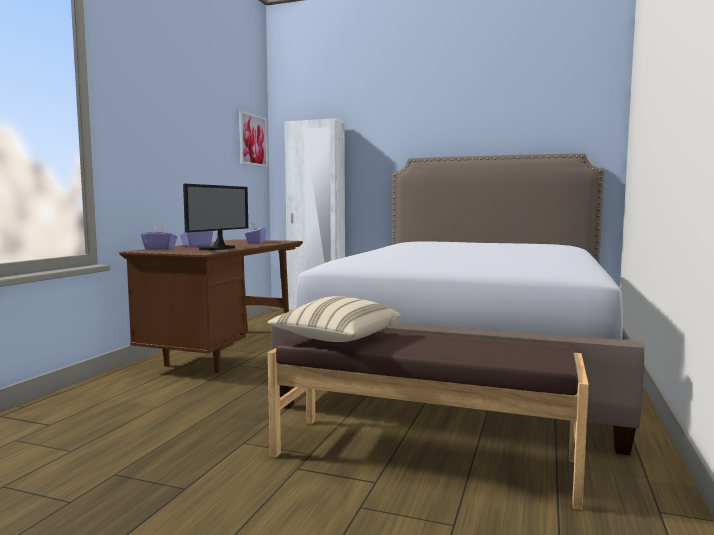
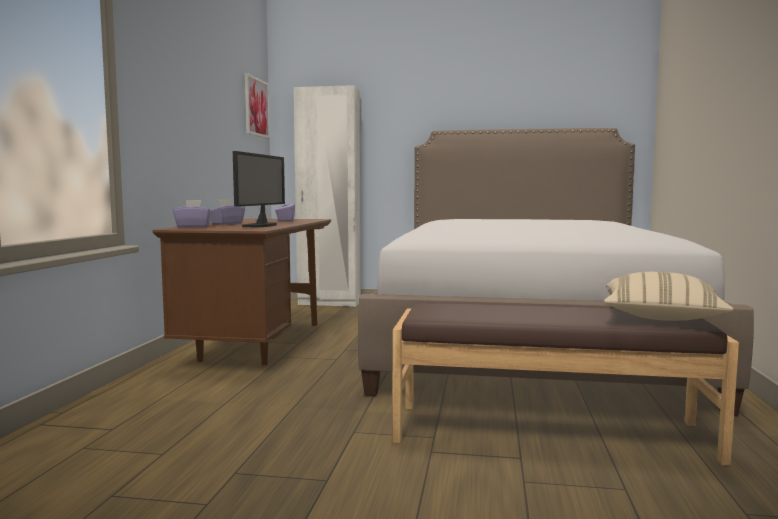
camera: 10 degrees left, 0 degrees up
(336, 339) = (459, 313): beige pillow -> beige pillow (660, 318)

